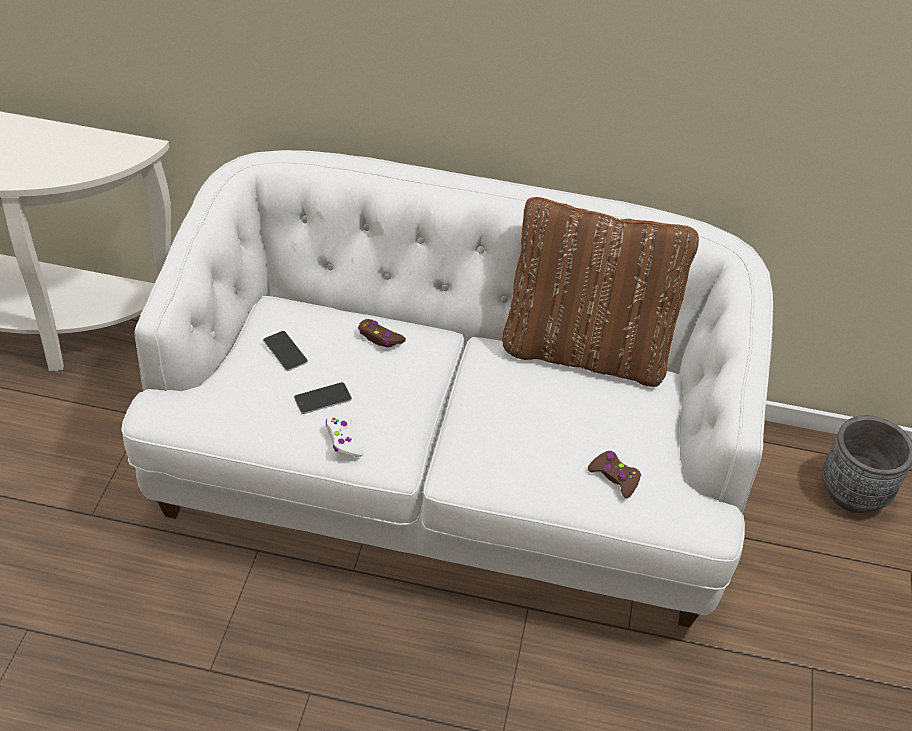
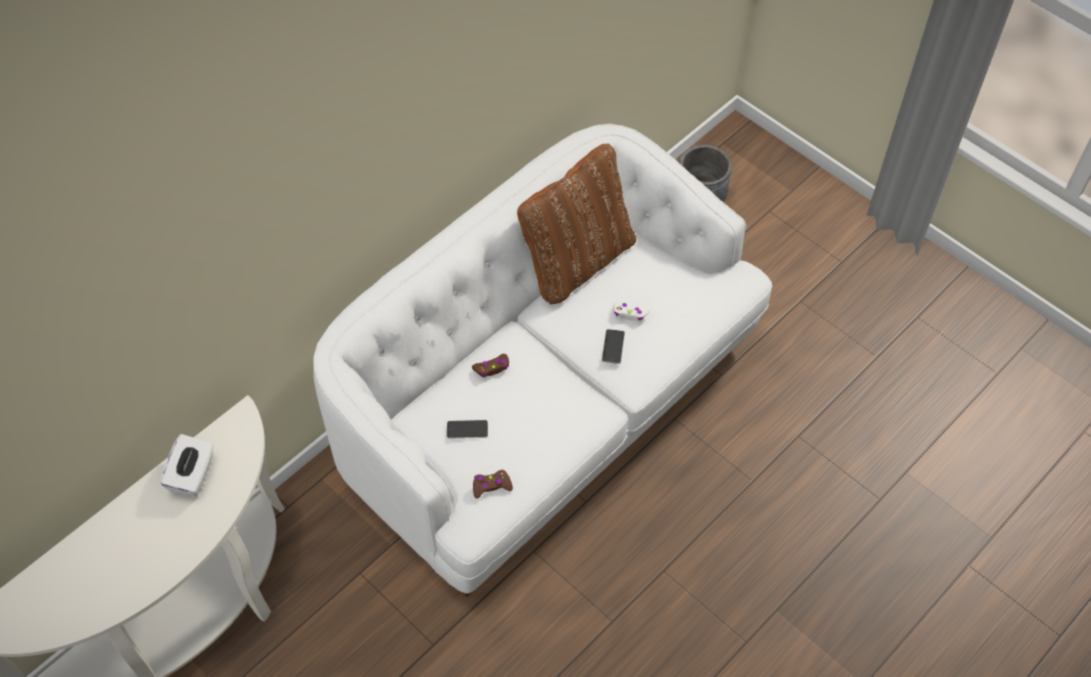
camera: 55 degrees left, 10 degrees up
(50, 144) = (193, 475): none -> white tissue box
(322, 398) = (526, 427): phone -> phone (613, 346)
(343, 441) = (570, 433): white game controller -> white game controller (630, 314)
(614, 477) = (691, 305): brown game controller -> brown game controller (491, 486)

